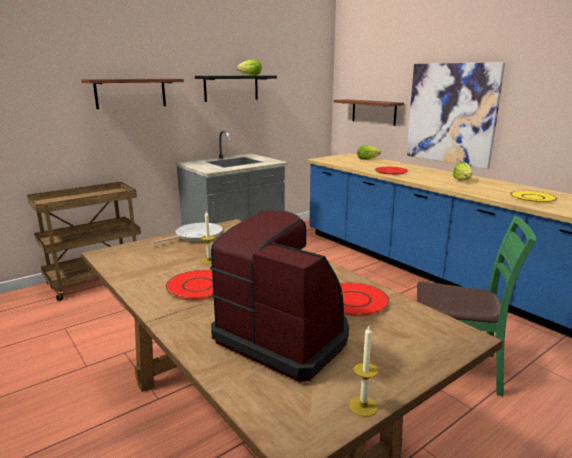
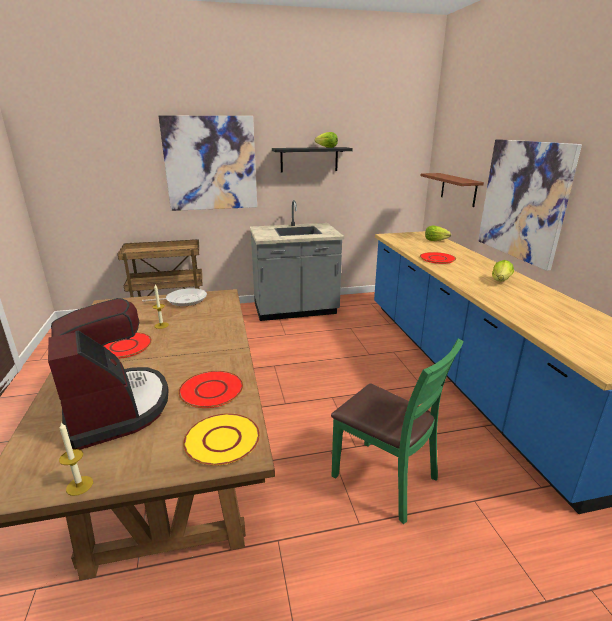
camera: 25 degrees right, 5 degrees up
(131, 93) = (210, 164): brown shelf -> picture
(533, 197) = (552, 317): yellow plate -> yellow plate (222, 440)

